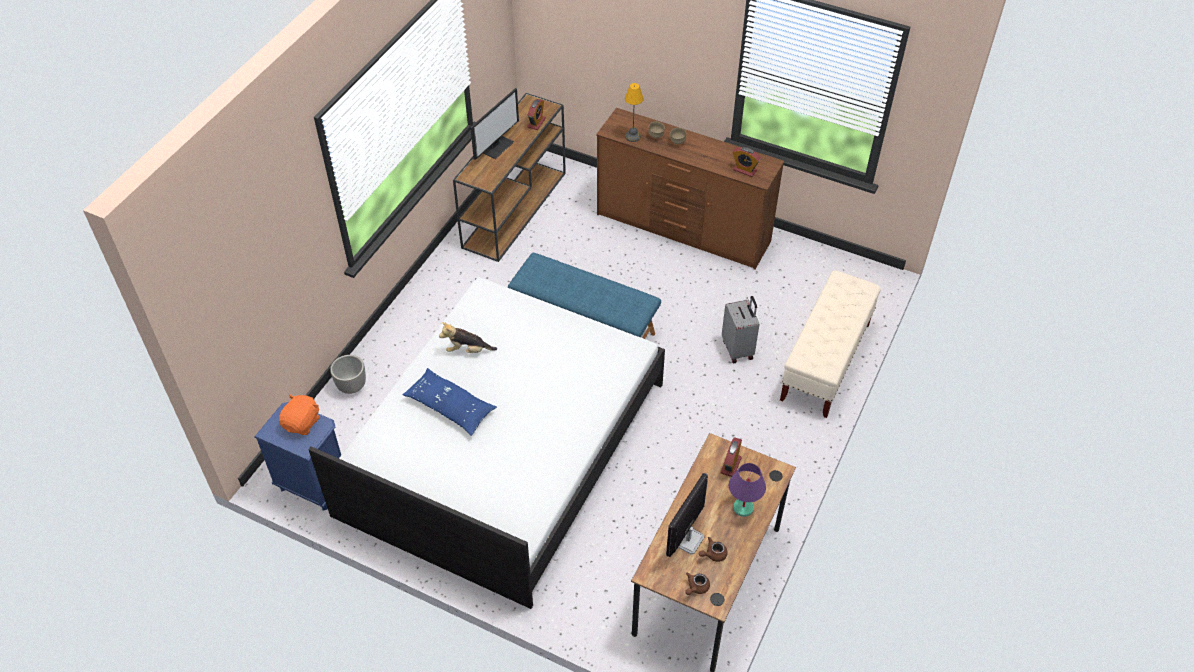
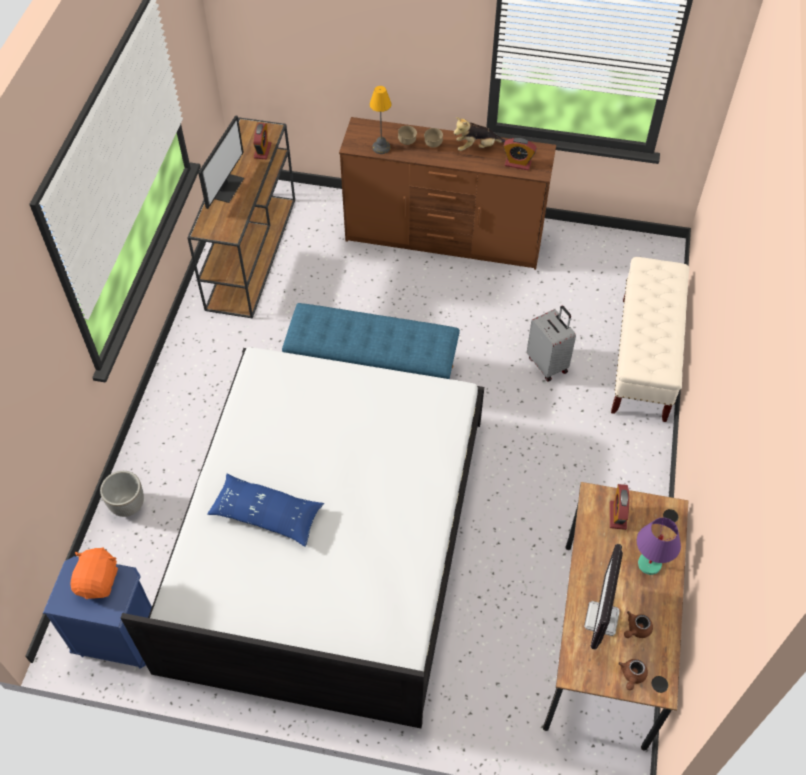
camera: 15 degrees left, 5 degrees up
(467, 350) = (265, 439): plush toy -> plush toy (476, 147)

